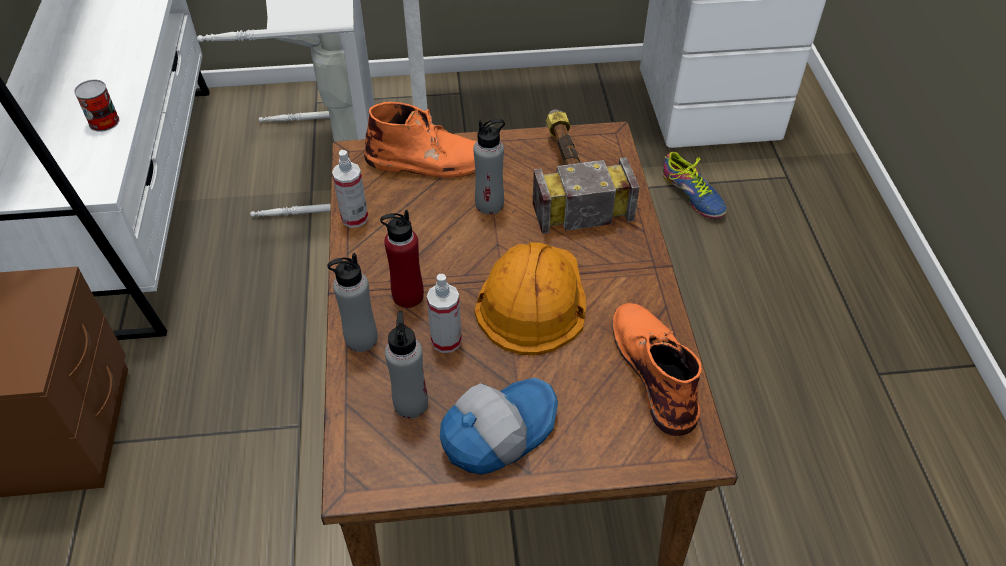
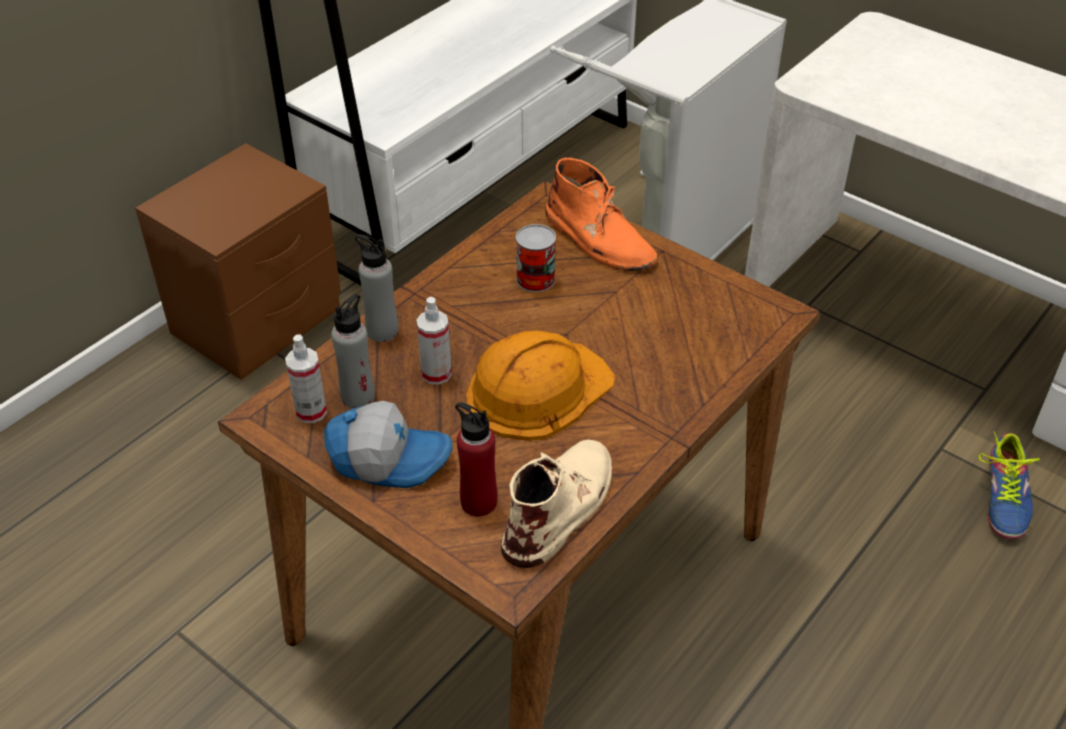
camera: 45 degrees right, 5 degrees down
(104, 122) = (443, 86): can -> can (535, 279)
(354, 218) = (486, 246): spray bottle -> spray bottle (311, 411)
(407, 296) = (451, 324): red bottle -> red bottle (478, 502)
(489, 204) = (601, 301): grey bottle -> none
(569, 175) = (700, 321): hammer -> none
(654, 368) = (560, 506): orange boot -> beige boot

